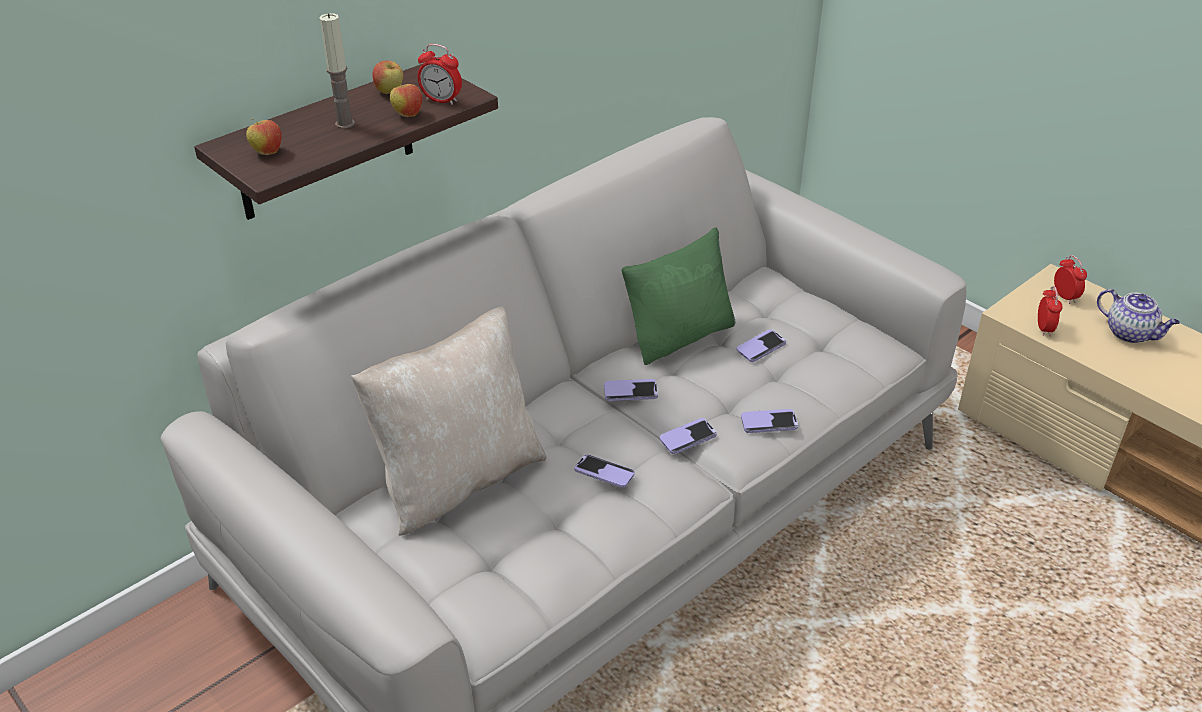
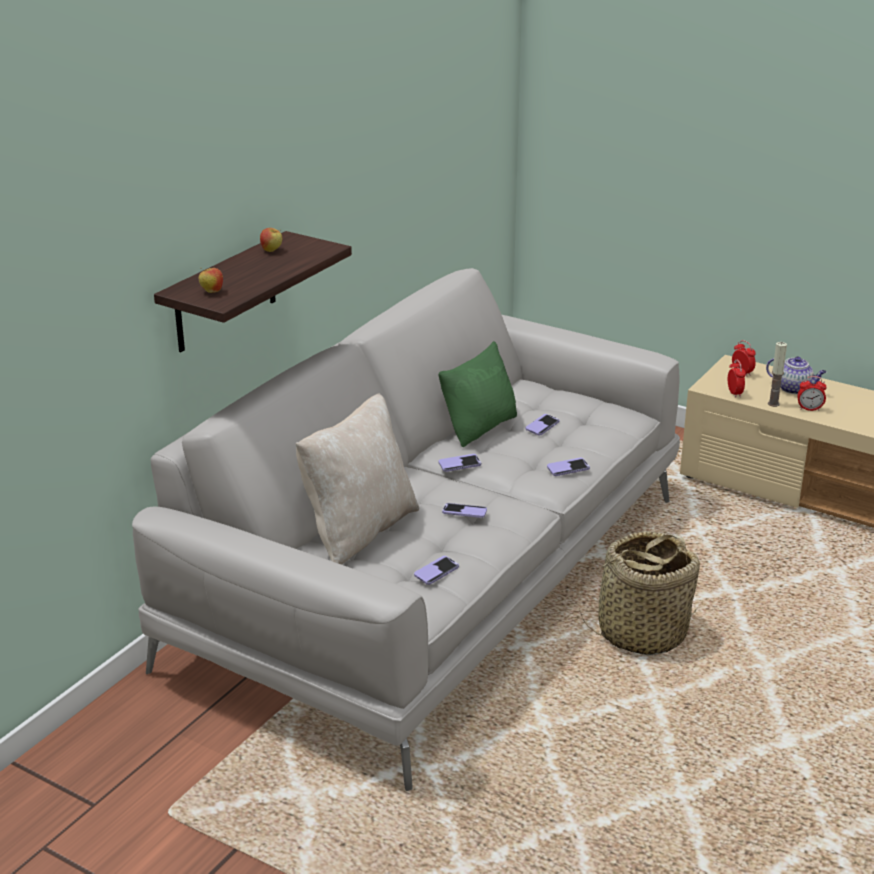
camera: 15 degrees left, 10 degrees down
(345, 124) = (254, 271): candle -> candle (773, 404)
(407, 115) = (295, 262): apple -> none
(441, 100) = (313, 252): alarm clock -> alarm clock (809, 409)
(688, 437) = (514, 484): phone -> phone (436, 571)
(828, 652) = (641, 632): none -> basket

